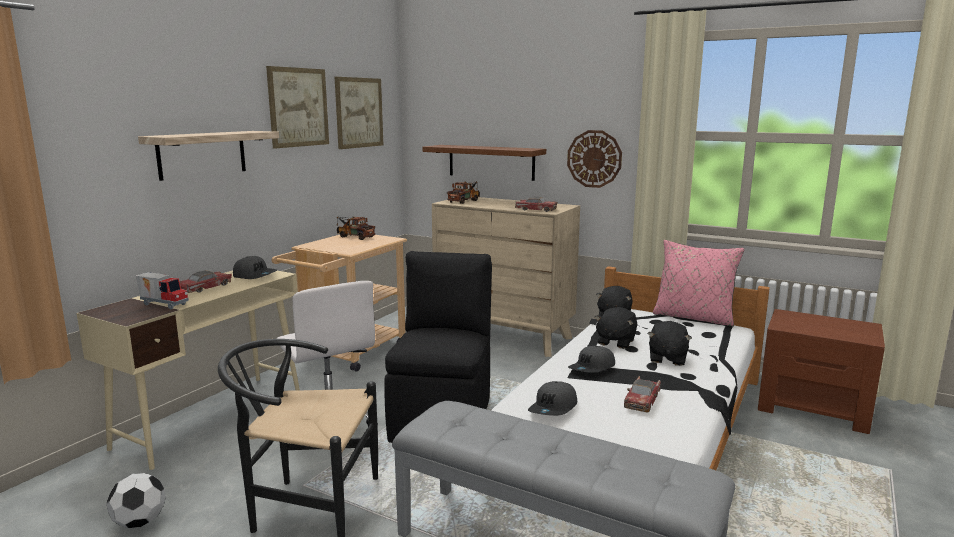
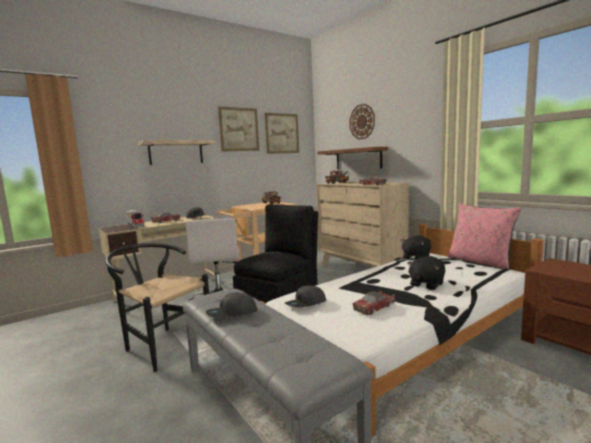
camera: 25 degrees right, 5 degrees down
(140, 522) = (89, 335): football -> none
(592, 368) = (362, 284): grey cap -> grey cap (232, 314)
(594, 159) = (417, 150): wall clock -> wall clock (362, 121)
(615, 342) = (398, 271): black plush toy -> none

